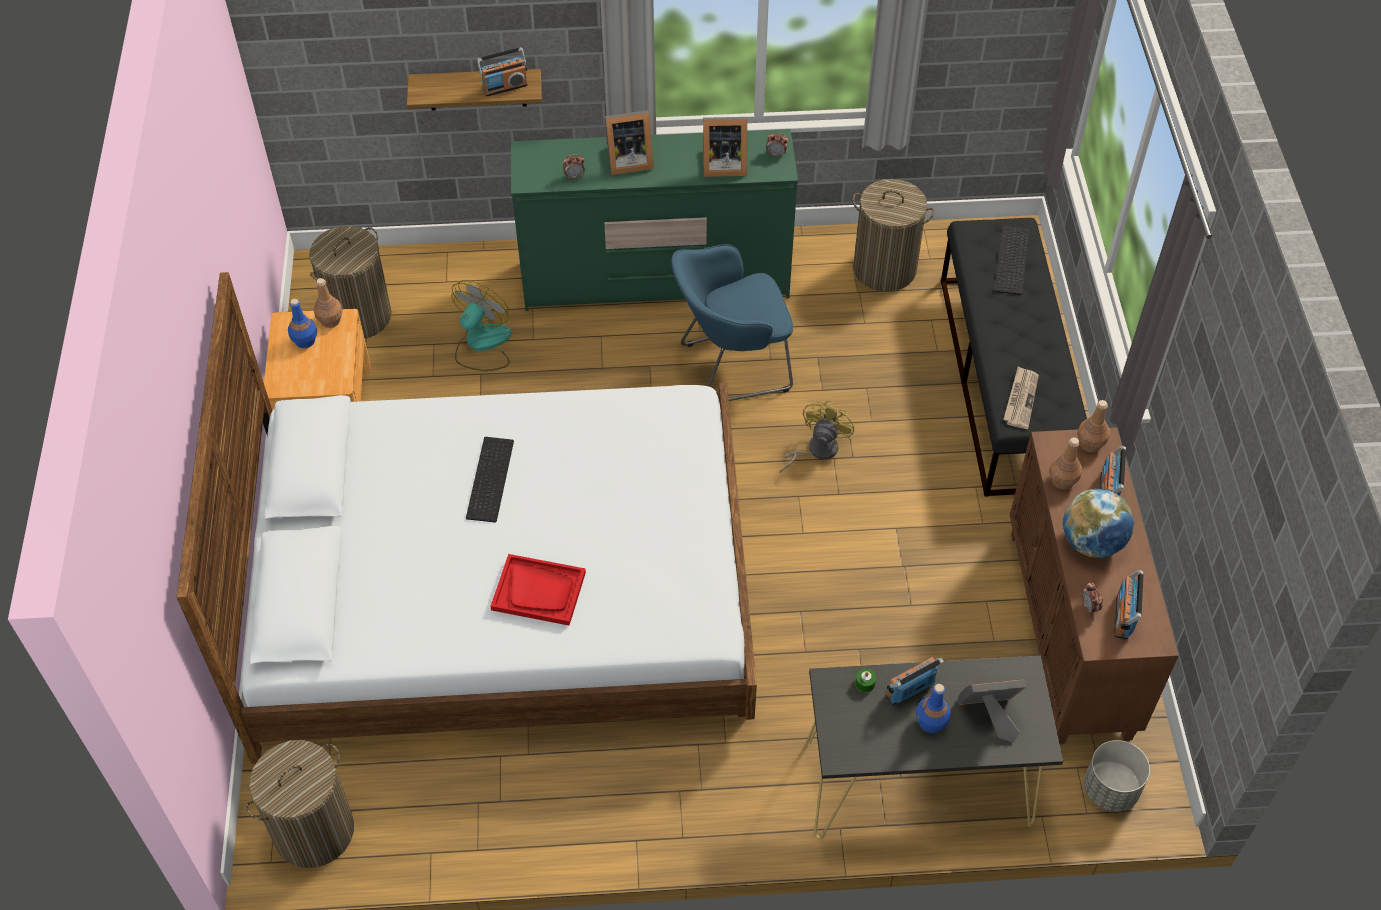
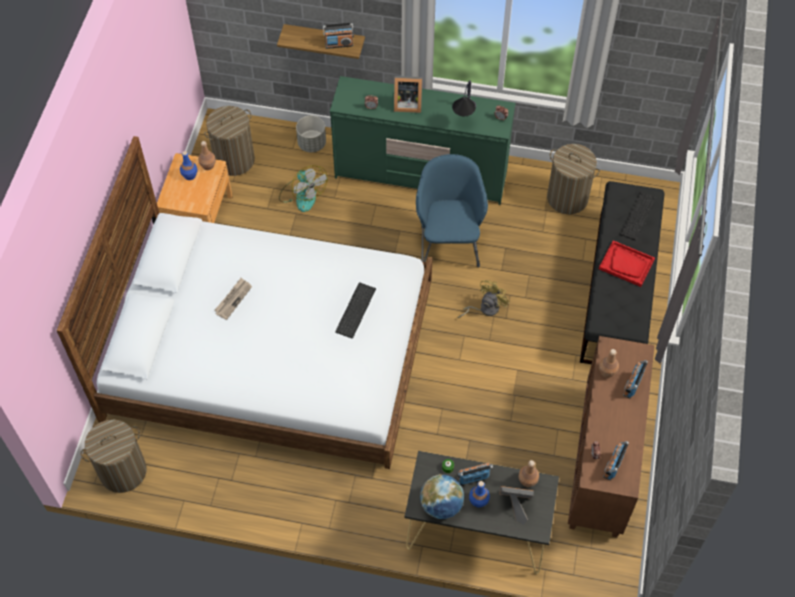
camera: 15 degrees right, 5 degrees up
(482, 345) = (302, 195): fan -> fan turned 105 degrees clockwise
(488, 478) = (268, 288): keyboard -> keyboard (355, 309)
(539, 591) = (277, 365): red tray -> red tray (626, 264)
(722, 165) = (464, 118): picture frame -> table lamp
(730, 367) = (449, 242): blue armchair -> blue armchair turned 90 degrees clockwise
(1020, 399) = (610, 309): newspaper -> newspaper (233, 299)
(1089, 444) = (633, 352): brown bottle -> brown bottle (527, 480)
(1092, 542) = (611, 415): globe -> globe (441, 505)
(1110, 790) = (592, 564): grey planter -> grey planter (312, 144)

